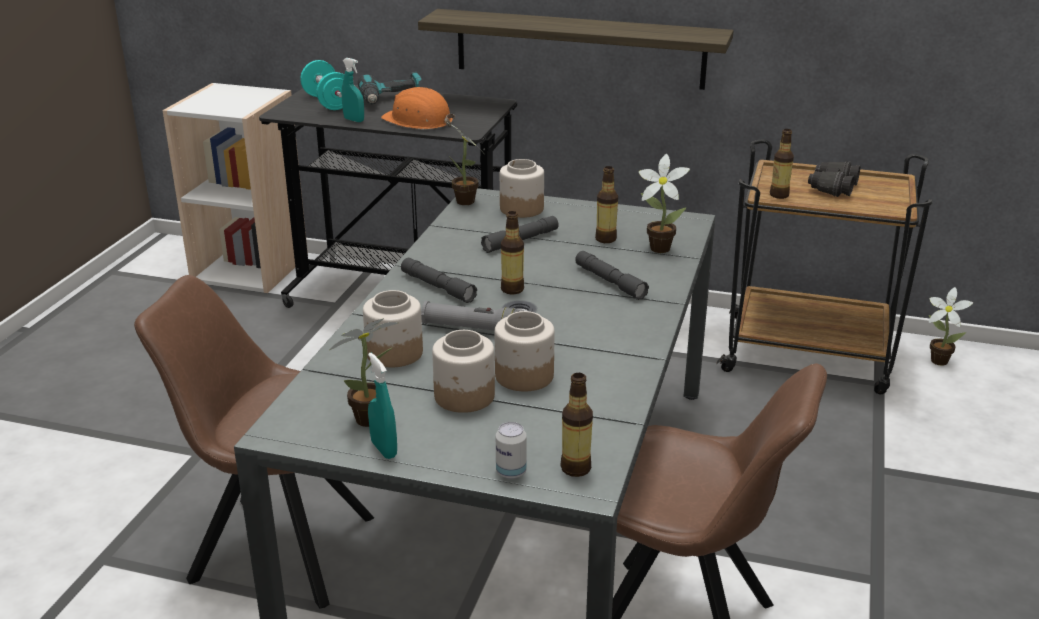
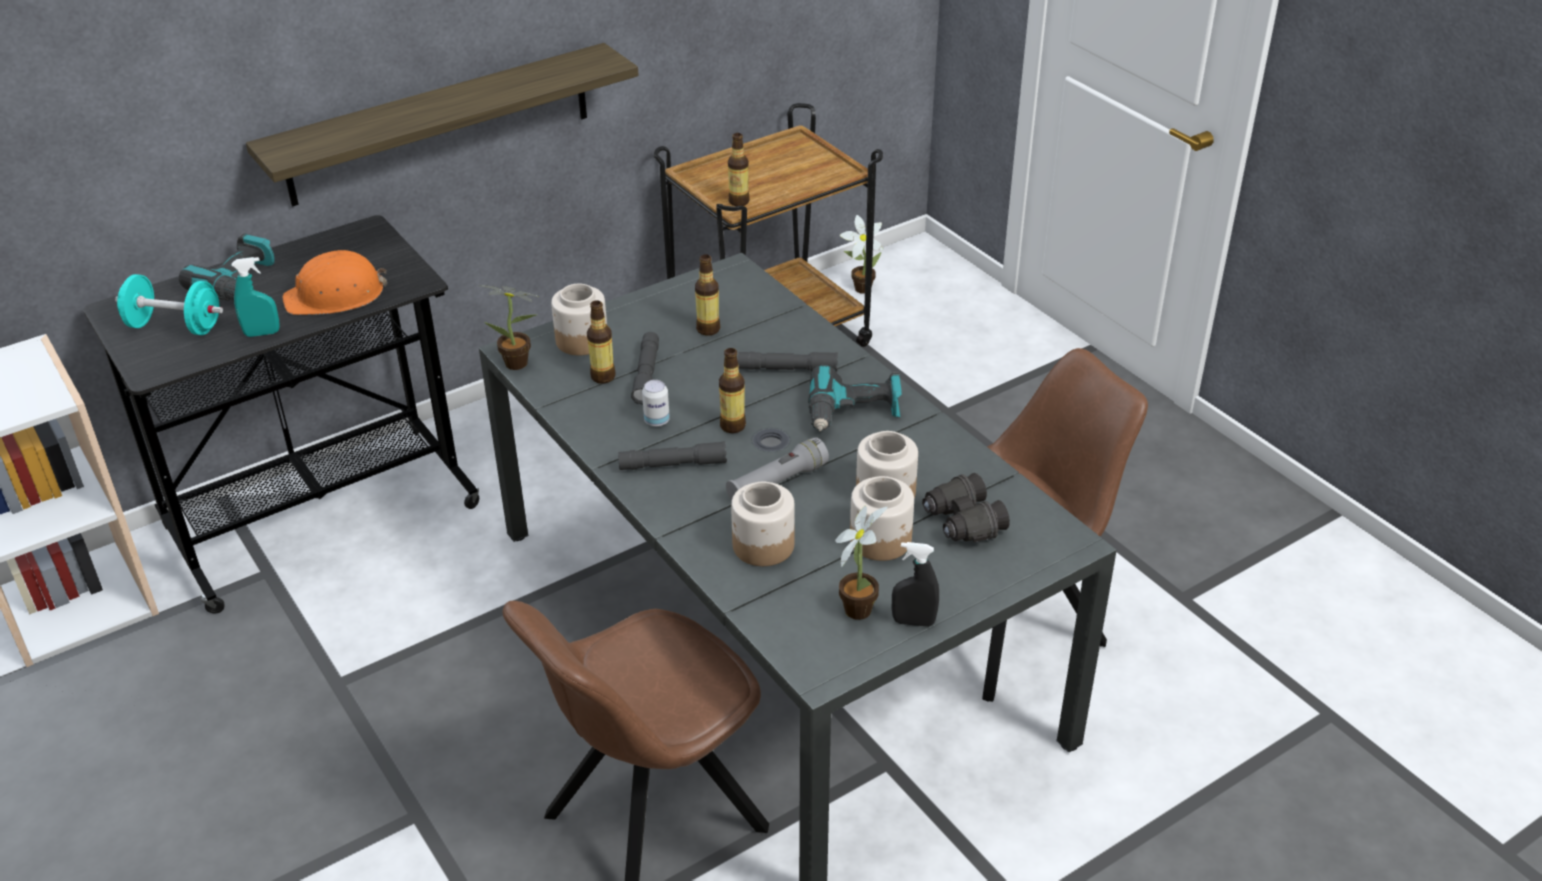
camera: 50 degrees left, 10 degrees up
(384, 449) = (913, 622): turquoise spray bottle -> black spray bottle
(511, 472) = (1015, 570): can -> can (657, 421)
(575, 468) = (1042, 535): bottle -> bottle (603, 377)
(601, 325) = (853, 413): none -> power drill
(657, 247) = (760, 313): potted plant -> none
(832, 188) = (763, 171): black binoculars -> black binoculars (962, 522)

